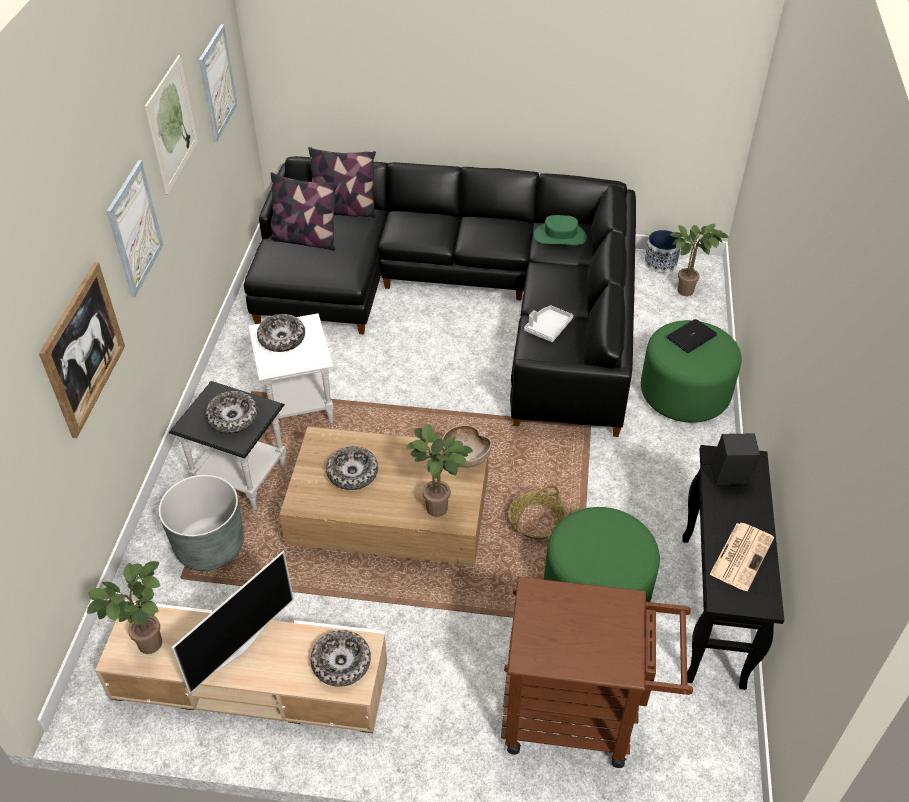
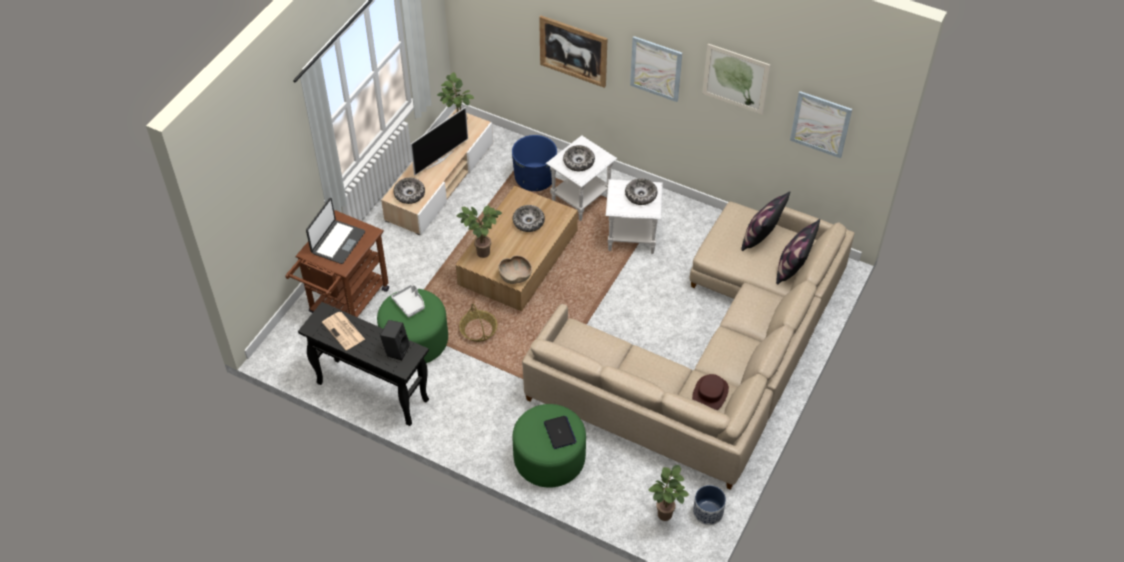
camera: 110 degrees right, 5 degrees up
(210, 546) = (535, 179): grey planter -> blue planter
(240, 478) = (581, 199): black side table -> white side table
(240, 647) = (439, 159): television -> television turned 105 degrees counterclockwise
(463, 298) = (710, 357): black sofa -> beige sofa
(548, 328) = (604, 348): grey tray -> grey tray (410, 304)
(560, 236) = (710, 394): green hat -> brown hat
(581, 632) = (337, 242): none -> laptop

